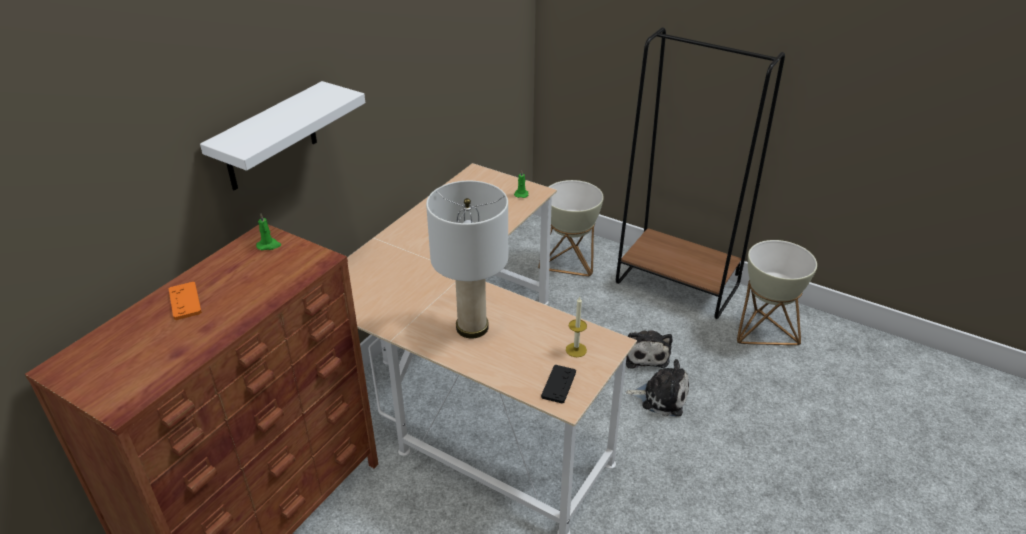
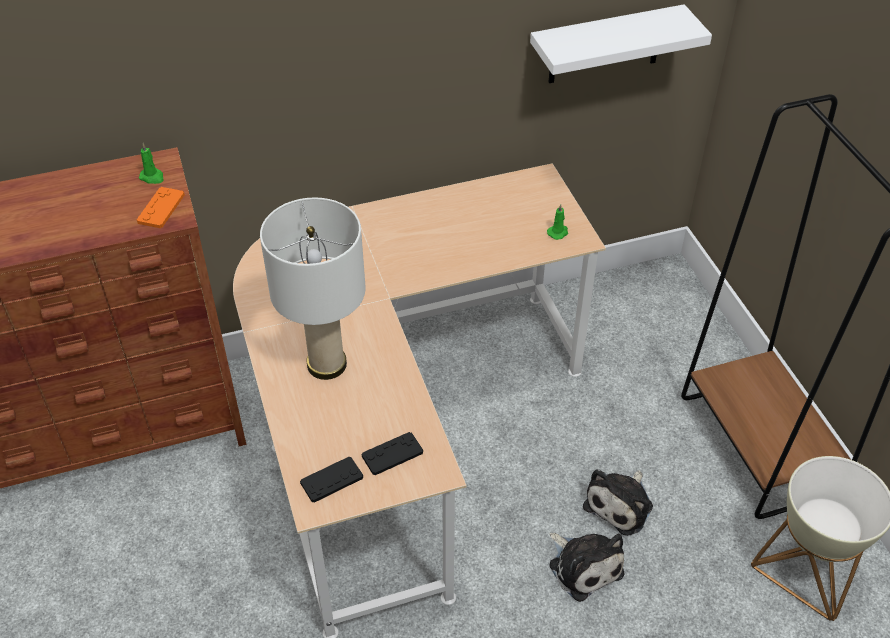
camera: 40 degrees right, 10 degrees up
(185, 301) = (33, 201): orange game controller -> orange game controller (161, 208)
(270, 138) = (203, 62): white shelf -> white shelf (605, 45)
(569, 264) = (654, 342): planter -> none
(576, 350) = (392, 454): candle -> black game controller

